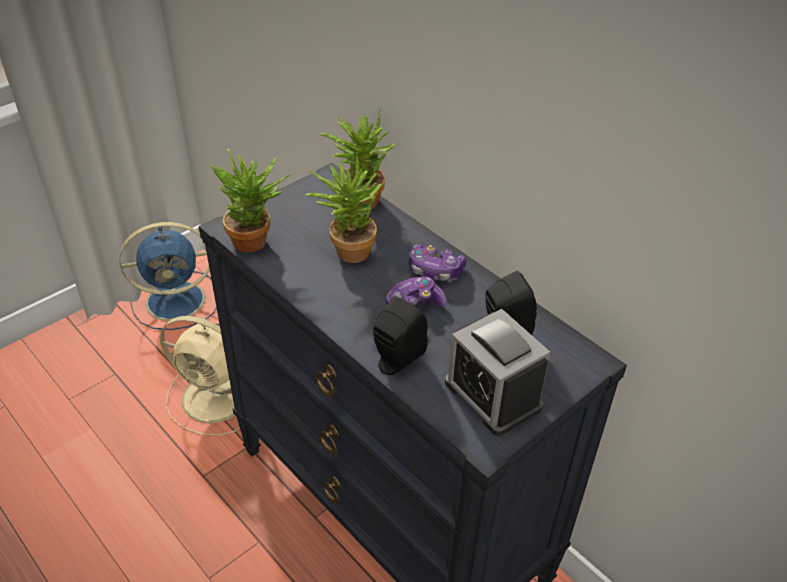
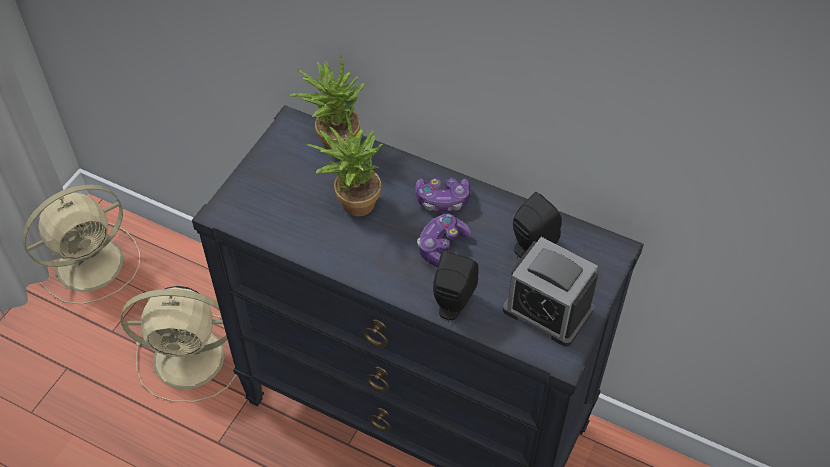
camera: 20 degrees left, 10 degrees up
(178, 300) = (92, 262): blue fan -> beige fan
(257, 242) = (261, 221): potted plant -> none

